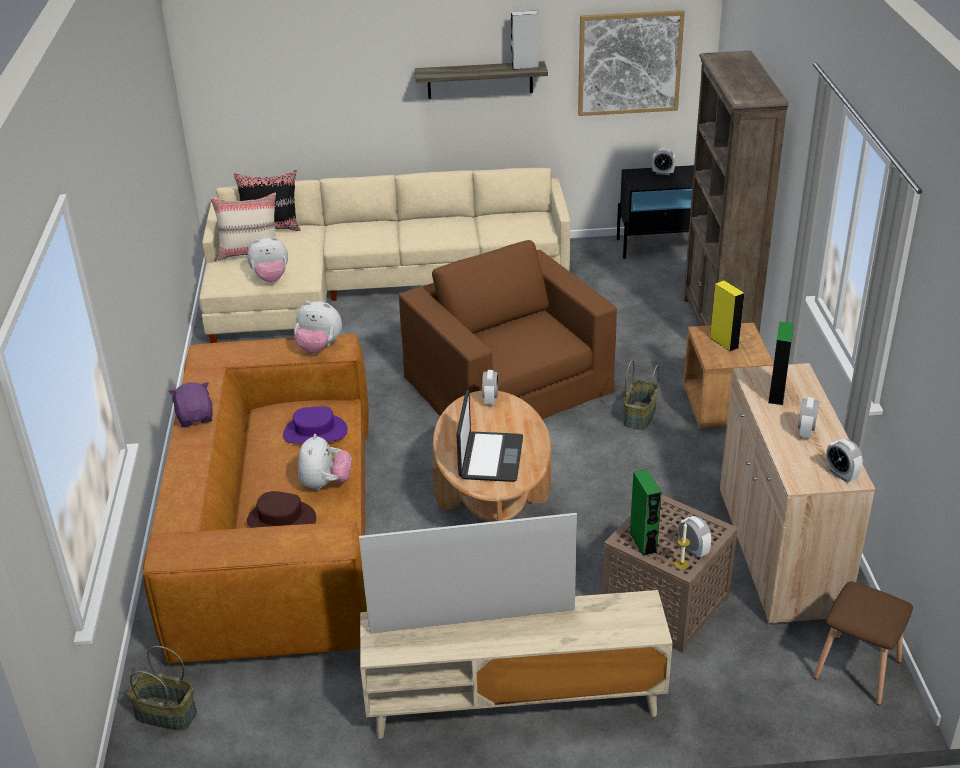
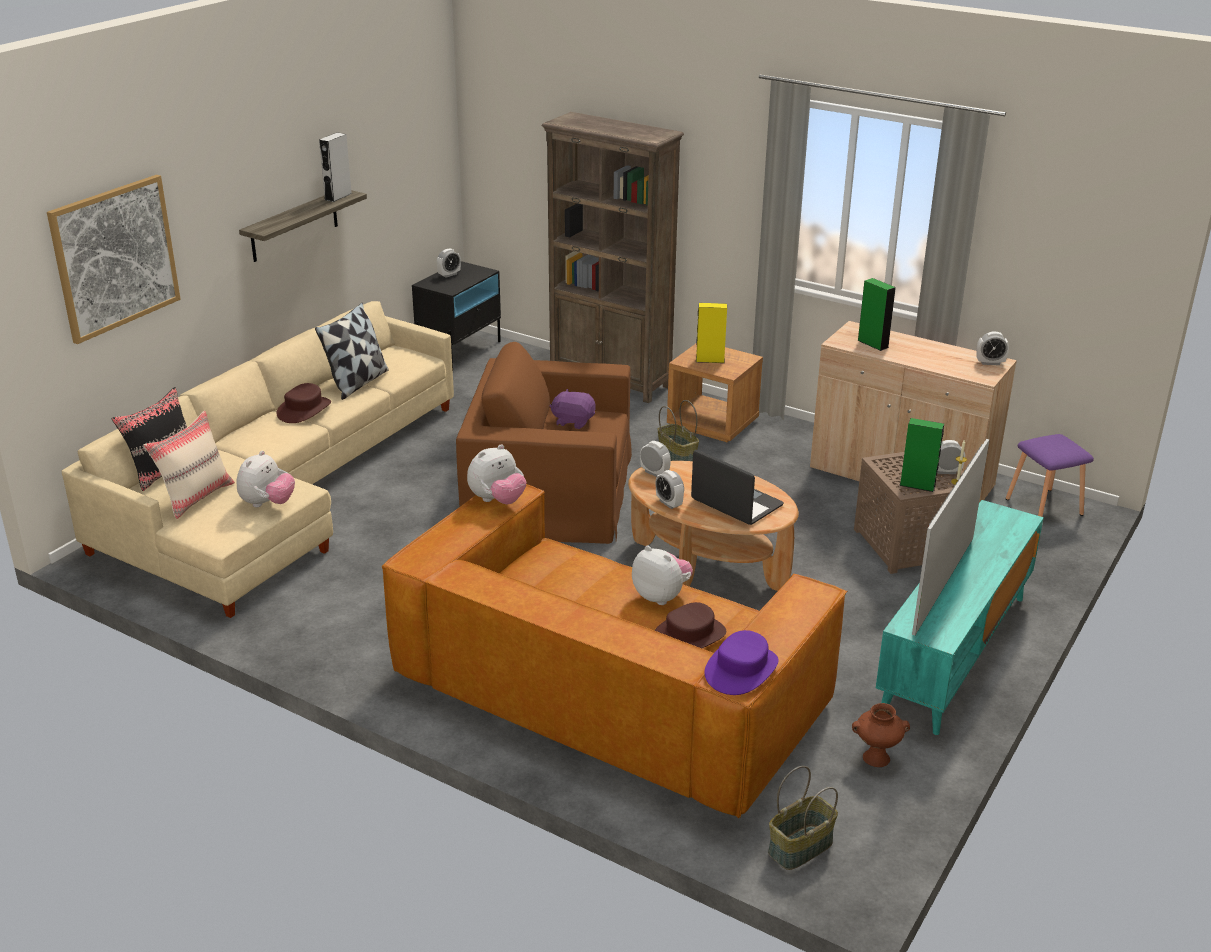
camera: 55 degrees left, 5 degrees down
(195, 417) = (523, 601): purple plush toy -> purple plush toy (573, 421)
(311, 712) = (875, 759): none -> brown vase
(315, 432) = (575, 574): purple hat -> purple hat (741, 669)
(404, 229) = (304, 410): none -> brown hat
(469, 227) = (357, 383): none -> pillow
(513, 703) = (955, 653): beige tv stand -> turquoise tv stand
(629, 63) = (403, 170): picture -> picture (115, 257)
(805, 432) = (929, 353): alarm clock -> alarm clock (669, 503)
(858, 669) = (1044, 506): brown stool -> purple stool

